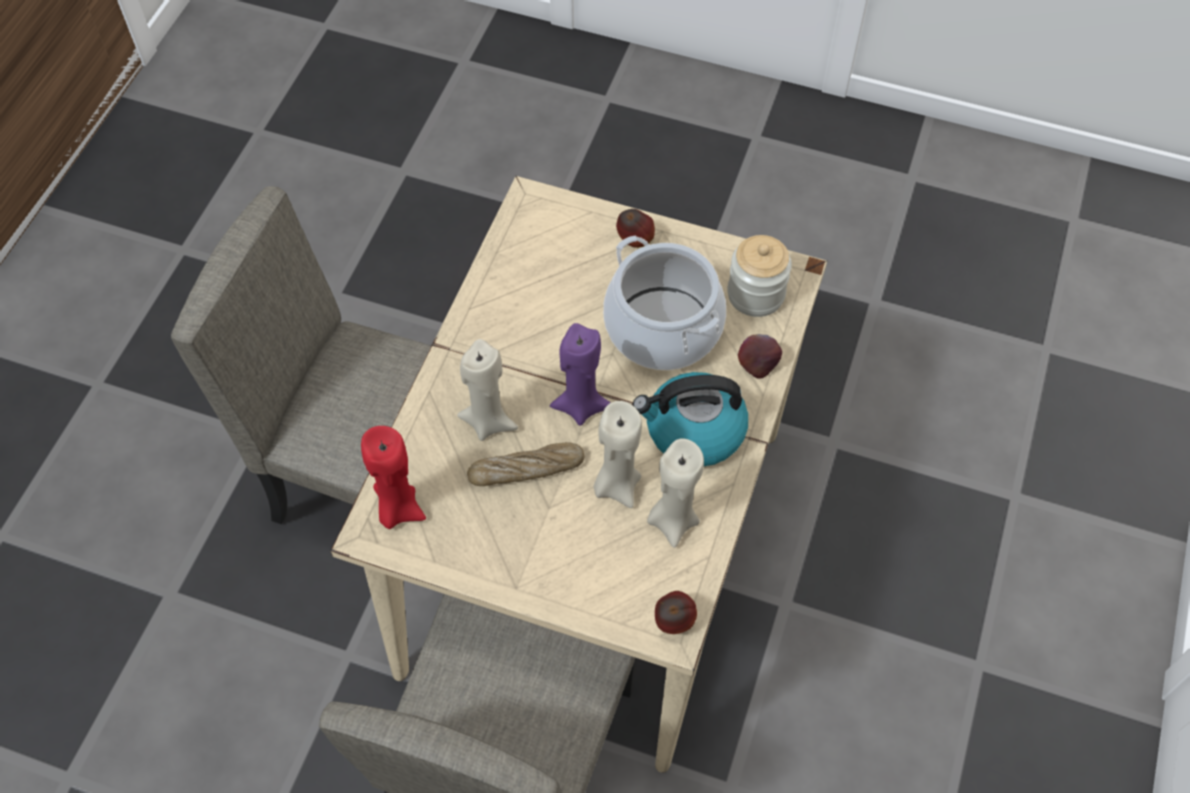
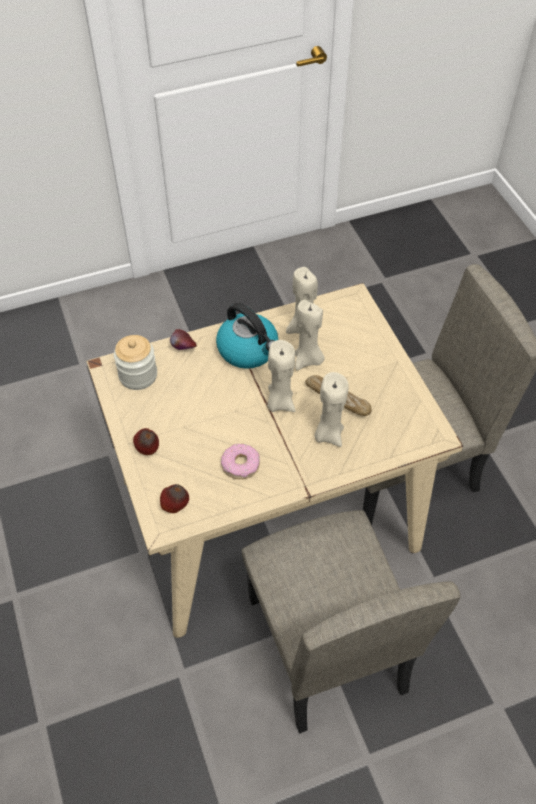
camera: 130 degrees left, 5 degrees down
(398, 508) = (413, 435): red candle -> none
(534, 309) = (240, 465): none -> donut
(581, 405) = (279, 402): purple candle -> beige candle
(663, 328) = (197, 400): cooking pot -> none
(673, 622) = (350, 300): apple -> apple (175, 507)

